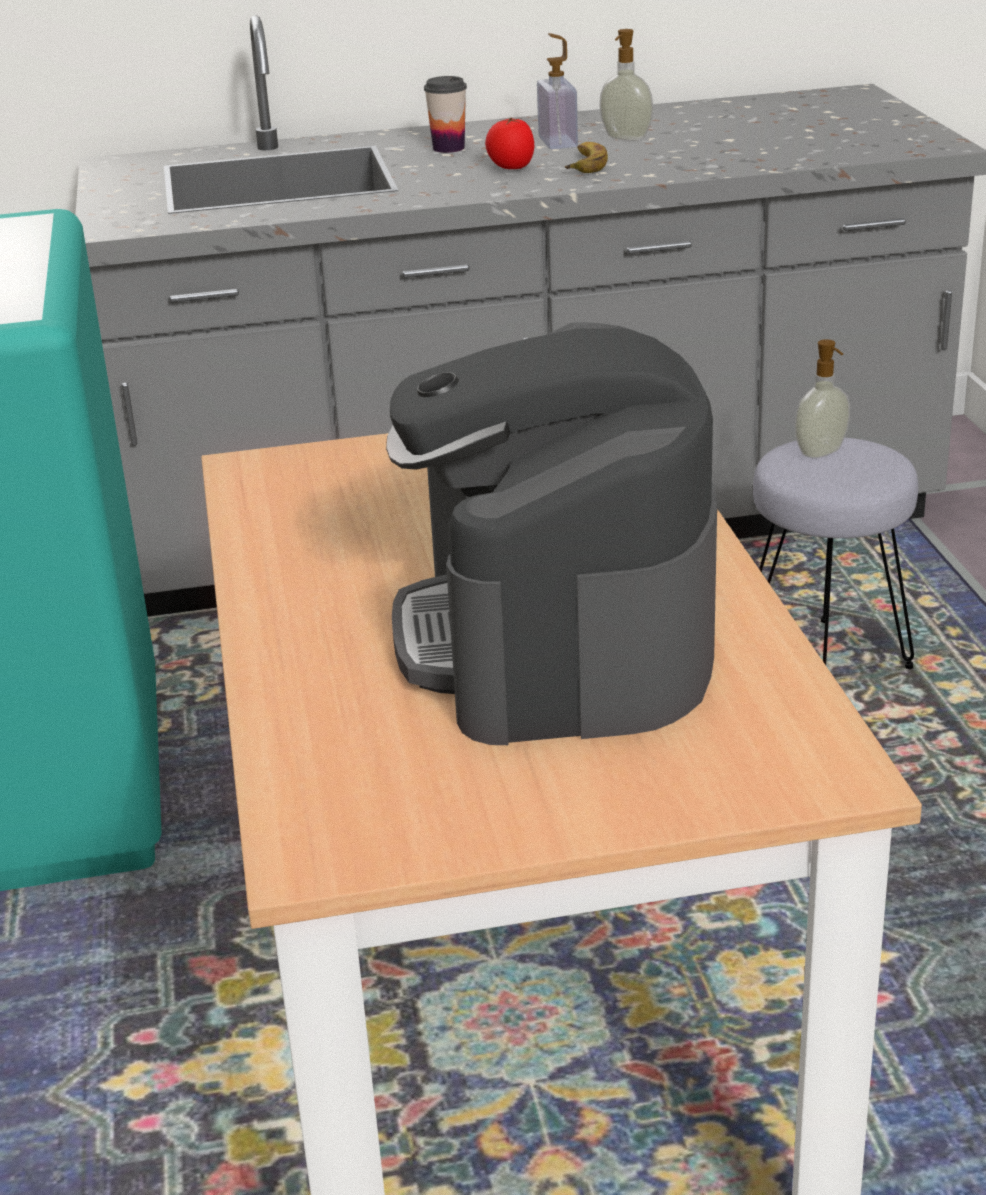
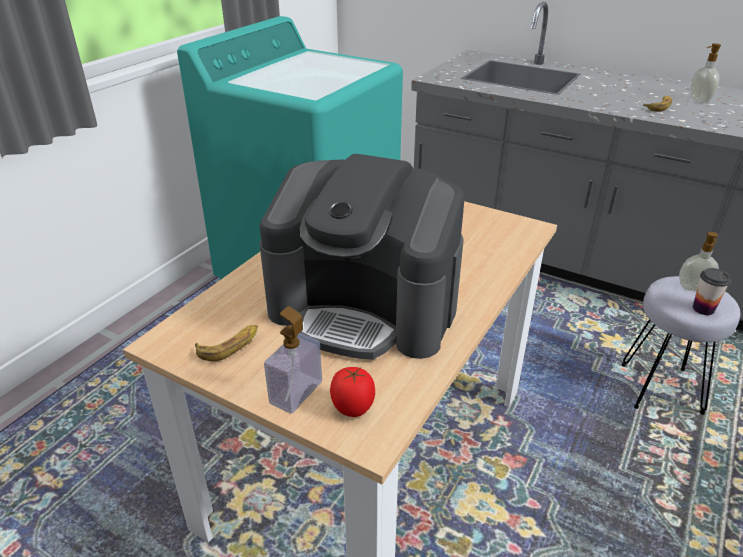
camera: 40 degrees right, 5 degrees up
(437, 797) = (230, 346): none -> banana
(448, 148) = (609, 83): cup -> cup (703, 309)
(511, 168) = (622, 98): tomato -> tomato (352, 407)
(558, 142) = (663, 93): soap dispenser -> soap dispenser (296, 392)
(558, 637) = (365, 308): coffee machine -> coffee machine turned 105 degrees counterclockwise

